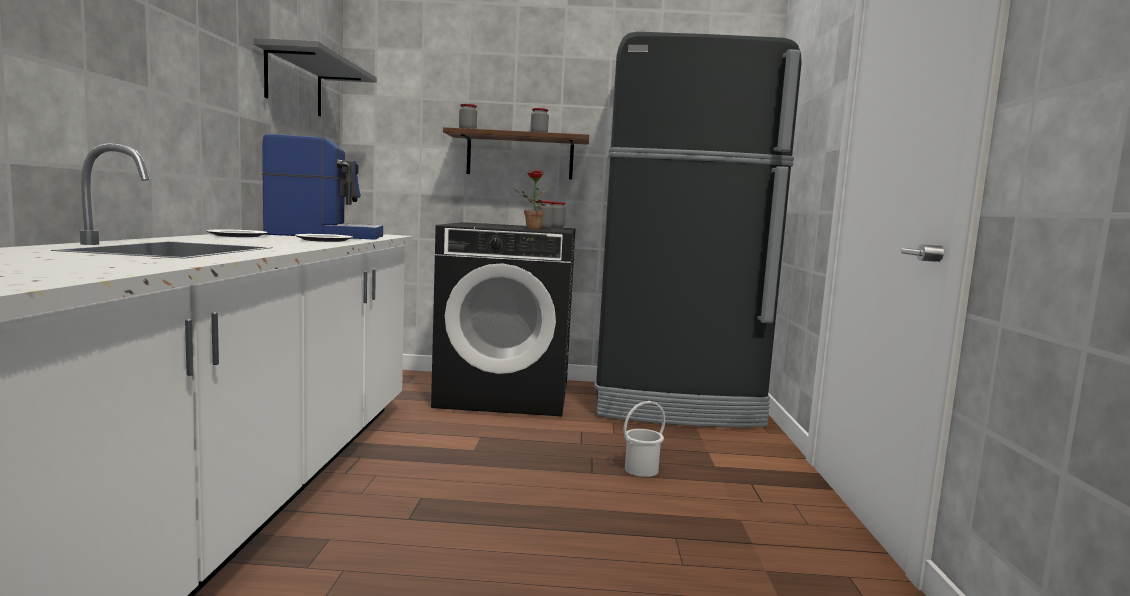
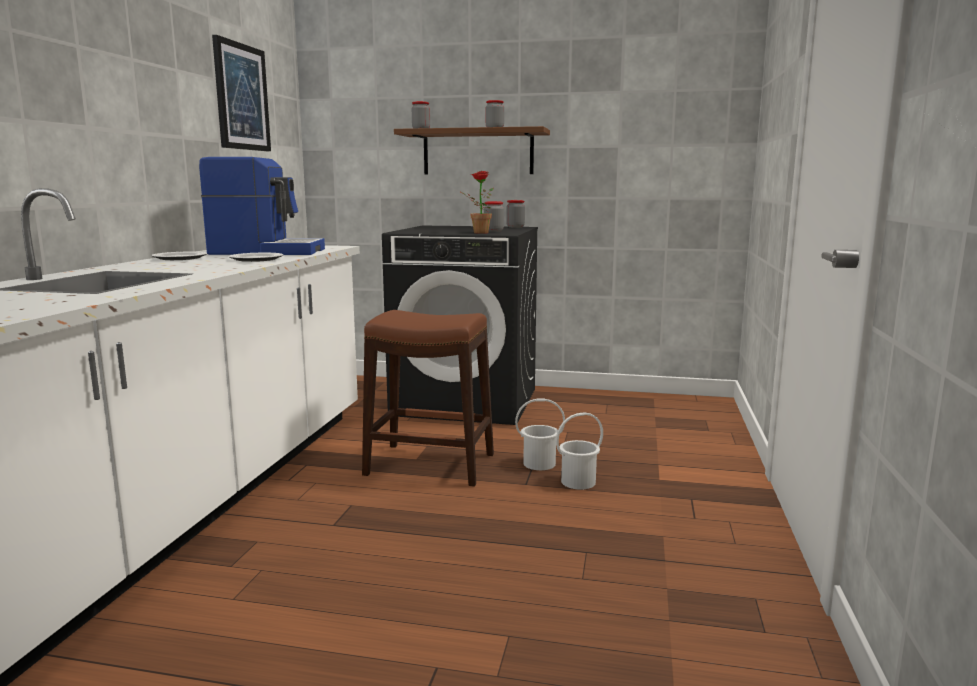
camera: 10 degrees right, 5 degrees up
(294, 83) = (241, 97): grey shelf -> picture
(490, 454) = (430, 464): none -> brown stool
(598, 453) = (539, 464): none -> white bucket
(675, 405) = (642, 413): black fridge -> none

